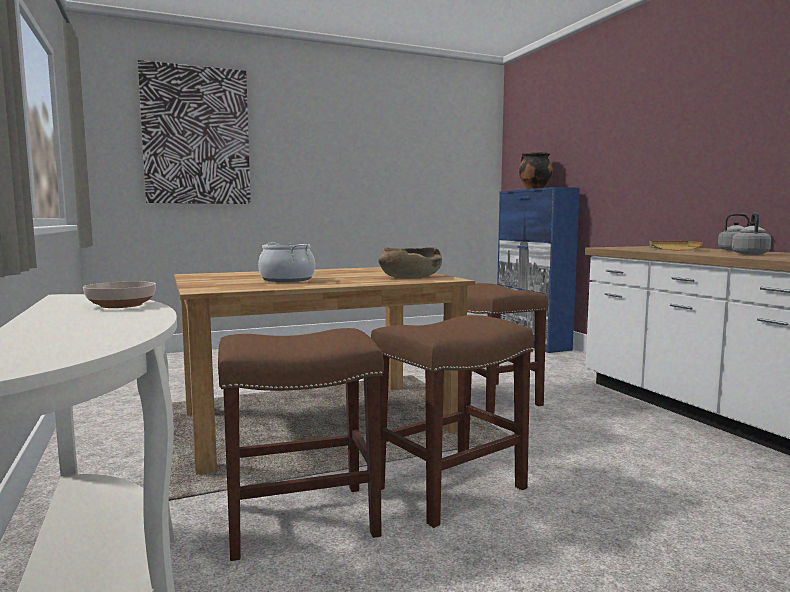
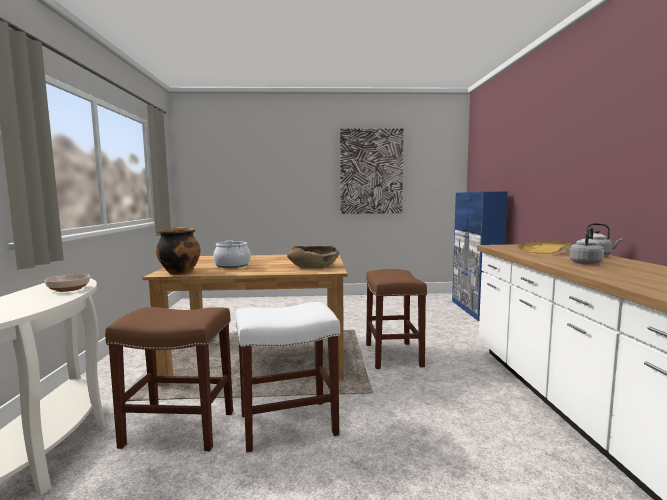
camera: 20 degrees right, 0 degrees up
(196, 136) = (243, 162): picture -> picture (371, 171)
(449, 489) = (286, 425): brown stool -> white stool
(534, 189) = (477, 191): cooking pot -> cooking pot (179, 272)

